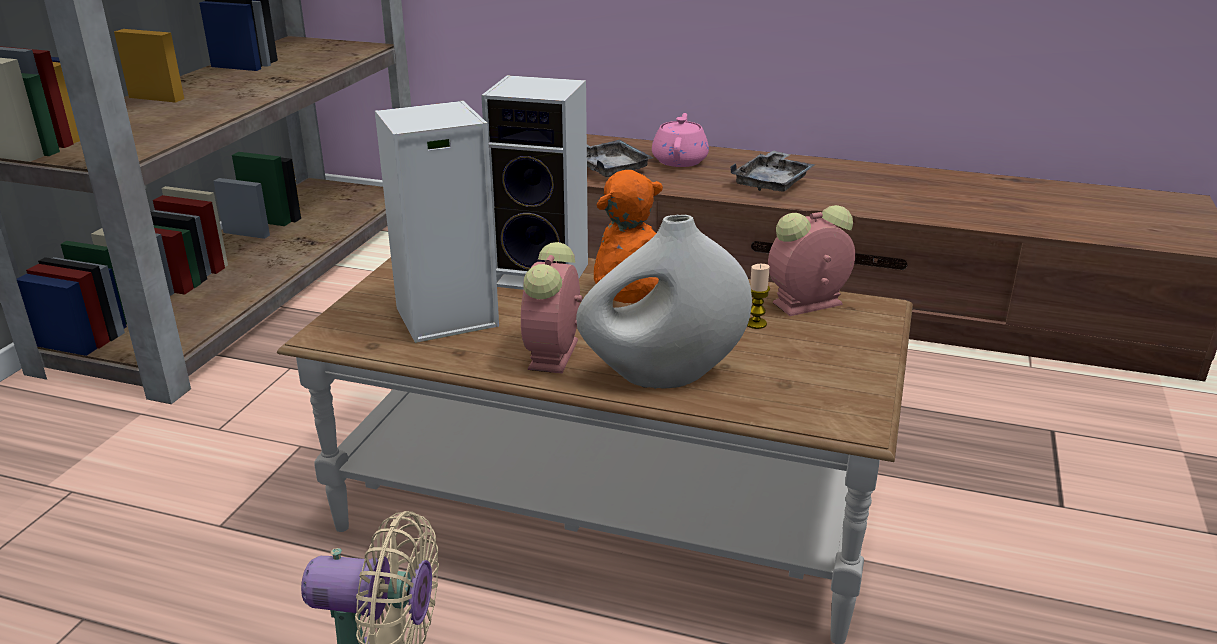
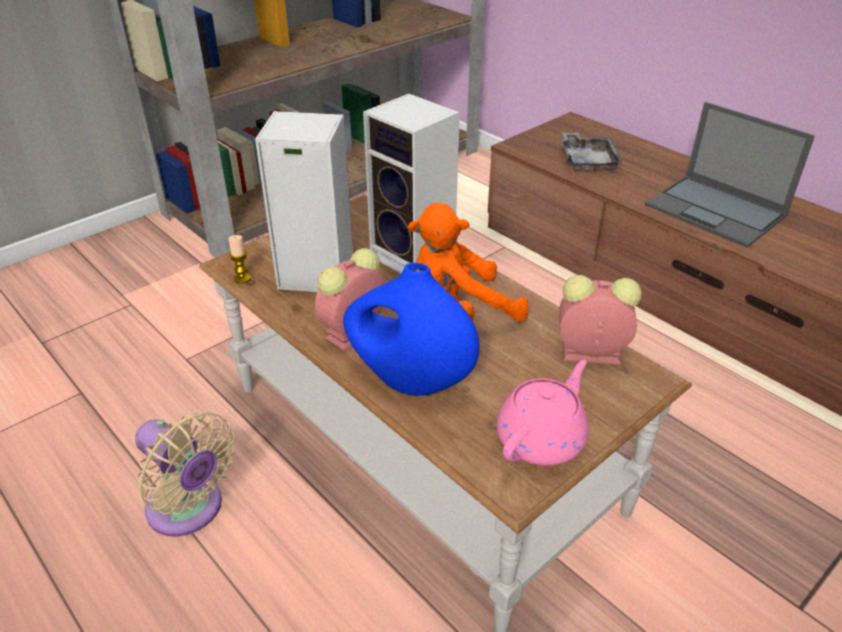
camera: 30 degrees right, 10 degrees up
(662, 377) = (409, 381): white vase -> blue vase
(680, 160) = (654, 167): pink teapot -> pink teapot (542, 439)
(756, 323) = (528, 358): candle -> candle (242, 278)
(772, 183) = (717, 211): grey tray -> laptop

